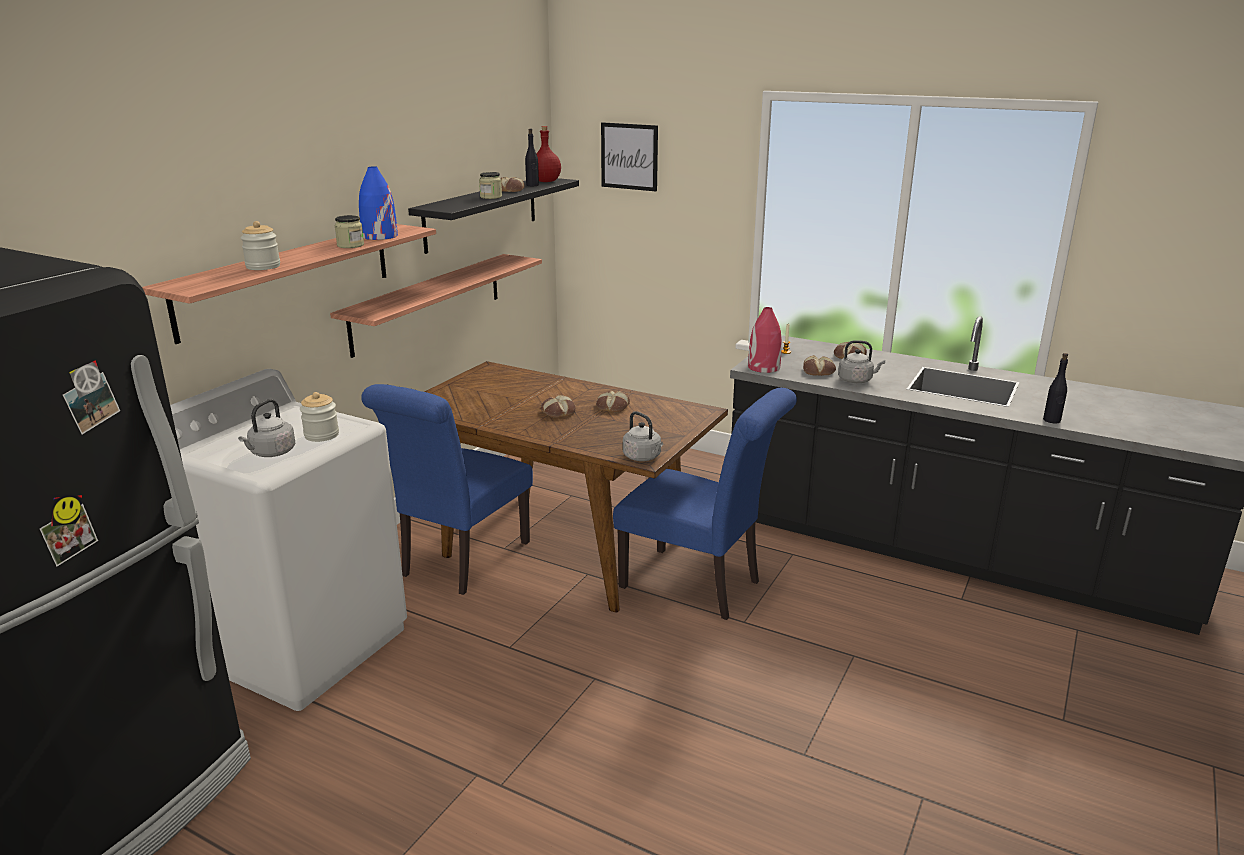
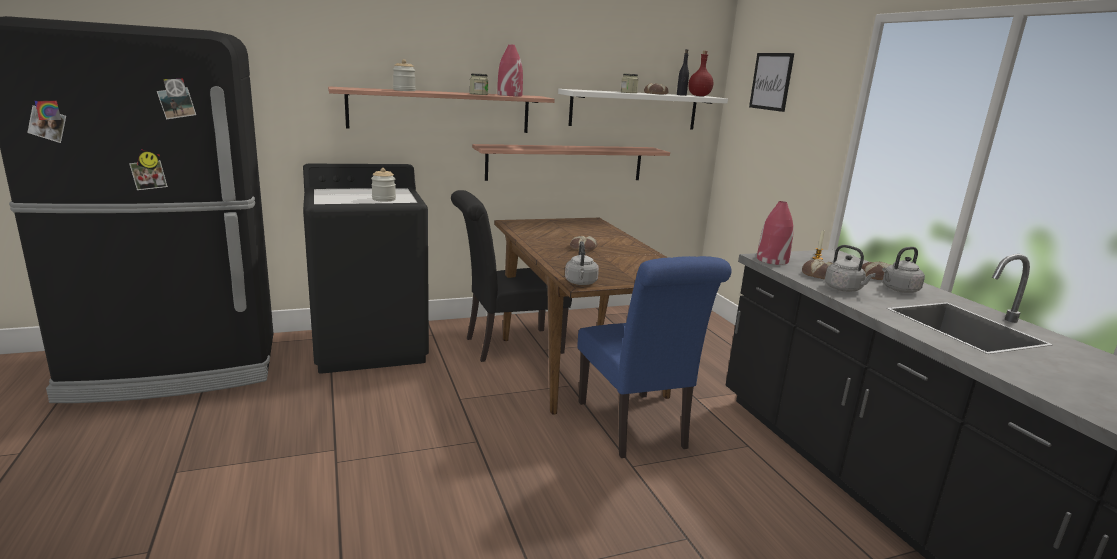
camera: 40 degrees right, 5 degrees down
(271, 453) = (344, 198): grey kettle -> grey kettle (898, 290)
(302, 644) = (370, 346): white washing machine -> black washing machine
(379, 236) = (509, 95): blue vase -> red vase
(460, 562) = (507, 345): blue chair -> black chair
(482, 213) = (634, 110): black shelf -> white shelf
(612, 406) = (625, 256): bread -> none
(1052, 420) = (1024, 380): black bottle -> none

